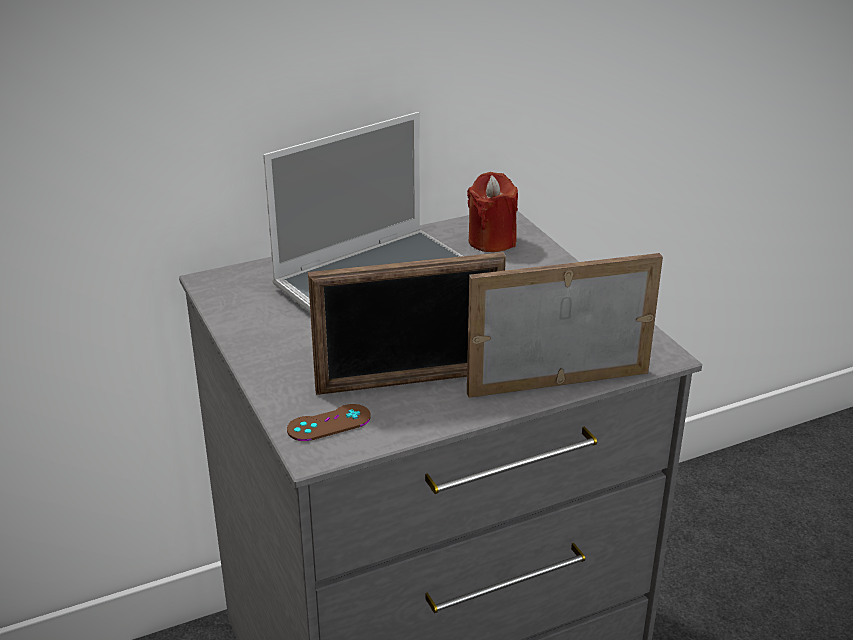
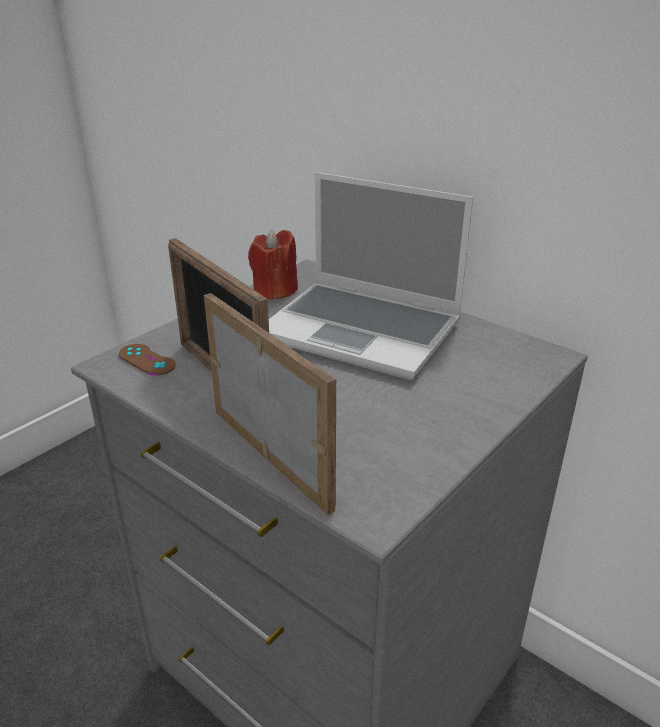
camera: 65 degrees right, 0 degrees up
(492, 241) = (500, 360): red candle -> red candle (275, 290)

